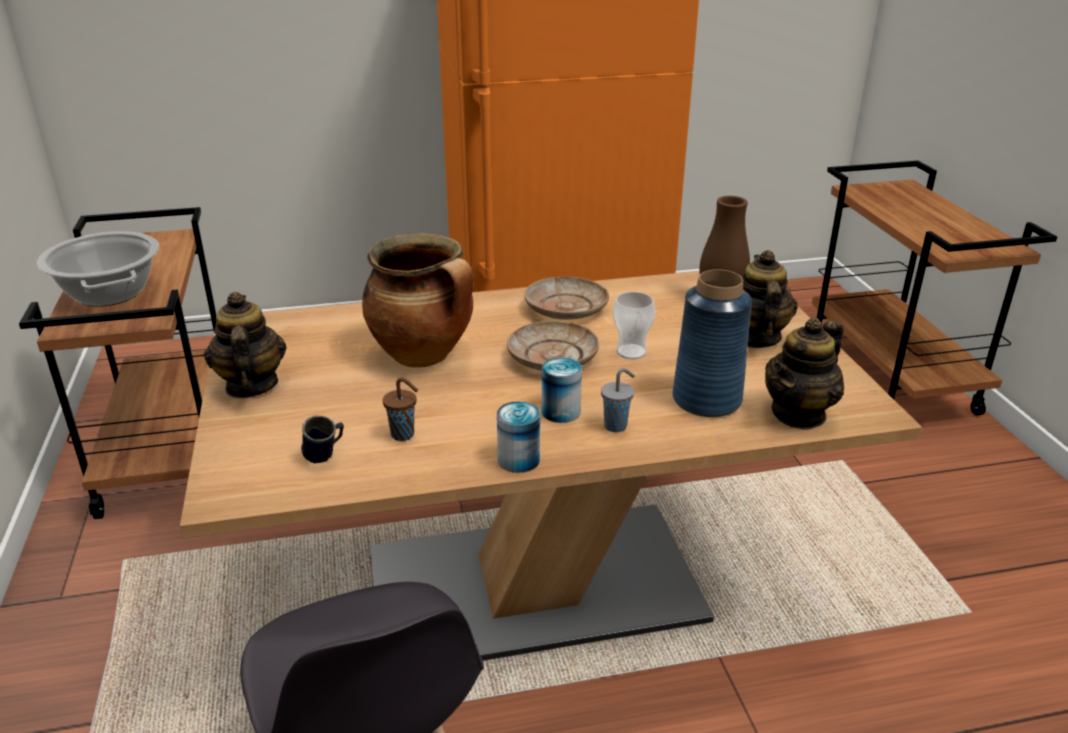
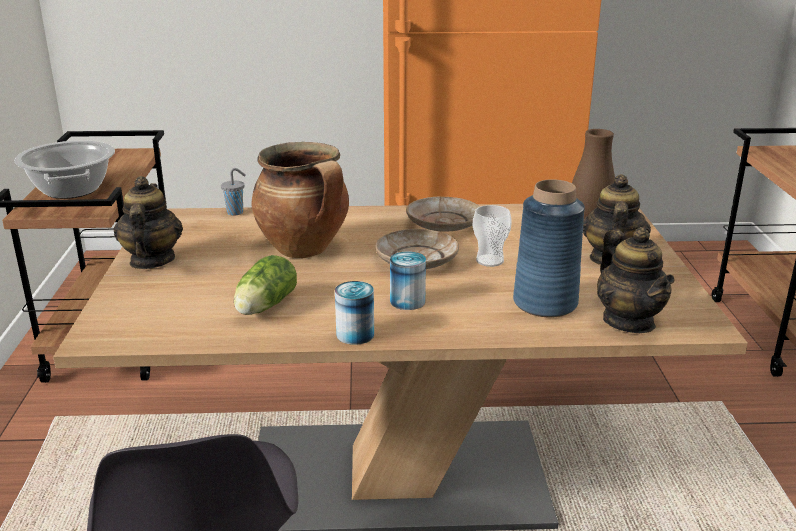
camera: 10 degrees right, 5 degrees down
(326, 456) = (191, 317): blue mug -> none
(404, 435) = (263, 307): brown cup -> lettuce
(616, 426) = (453, 316): grey cup -> grey cup (236, 212)
(799, 414) = (629, 321): teapot -> teapot turned 75 degrees counterclockwise

